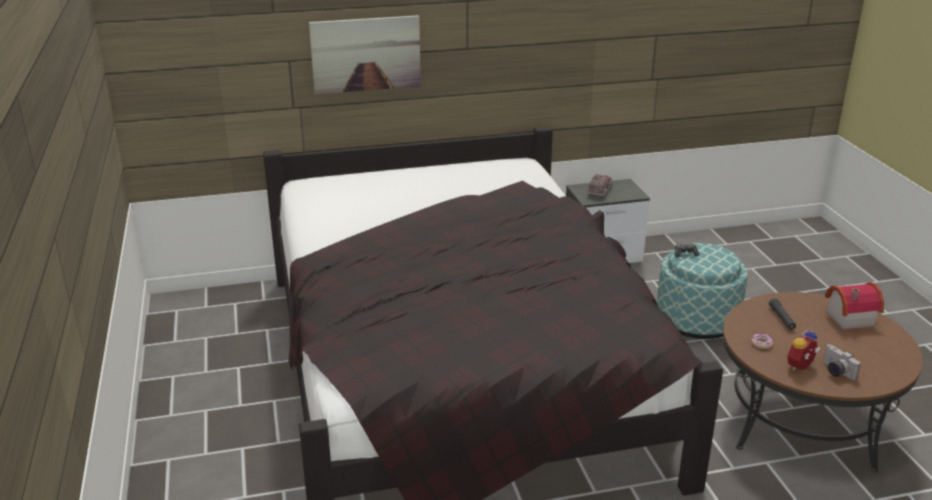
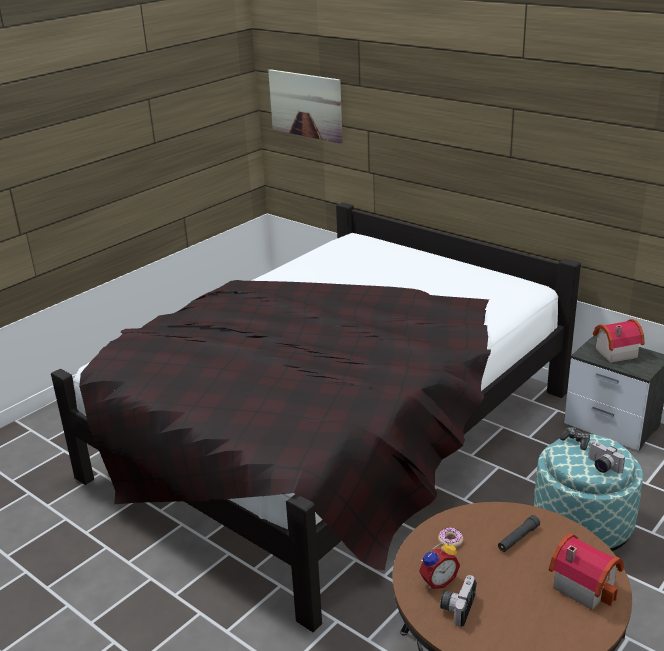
camera: 55 degrees right, 0 degrees up
(366, 54) = (422, 139): picture -> picture (306, 105)
(599, 191) = (613, 352): toy truck -> toy house
(723, 259) = (601, 466): none -> camera
(802, 367) = (437, 581): alarm clock -> alarm clock turned 135 degrees clockwise

